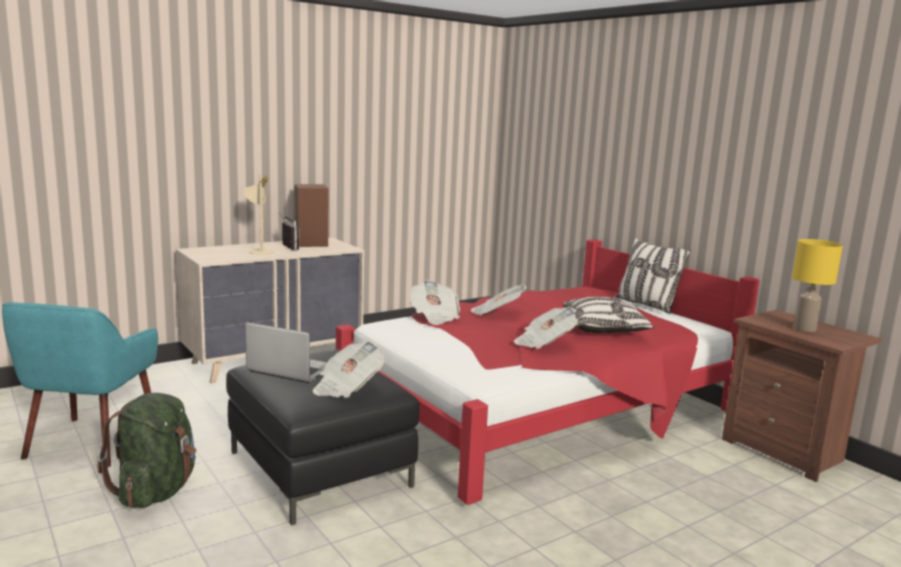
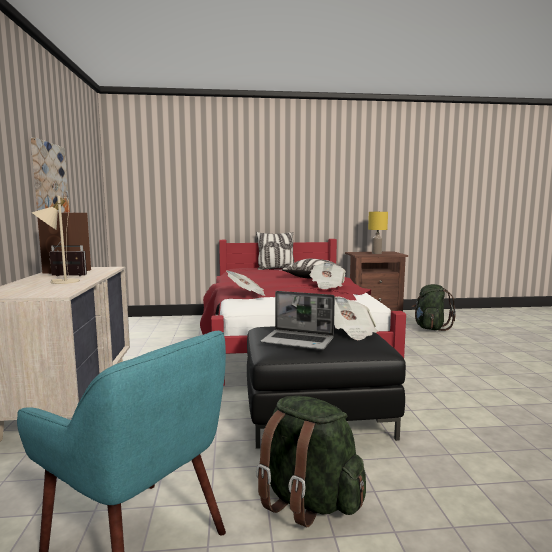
camera: 60 degrees left, 5 degrees down
(289, 370) = (299, 341): laptop -> laptop turned 120 degrees counterclockwise
(346, 146) = (49, 178): none -> picture
(496, 314) = (261, 284): newspaper -> none
(800, 517) = (430, 328): none -> green backpack

